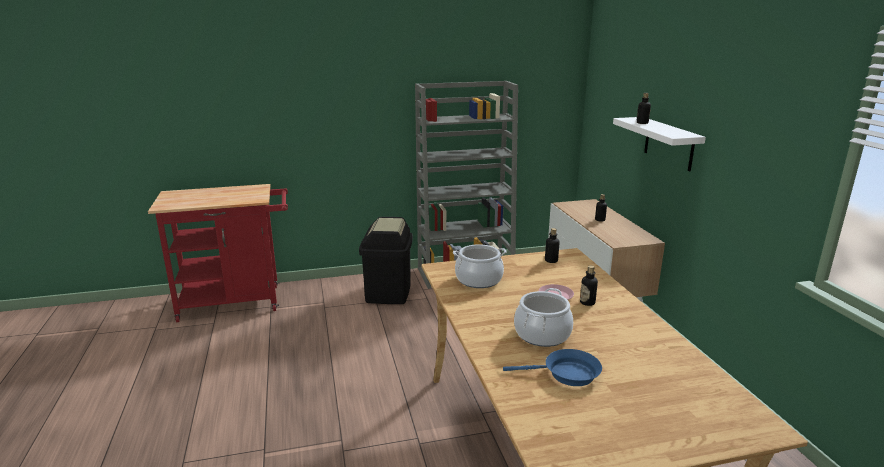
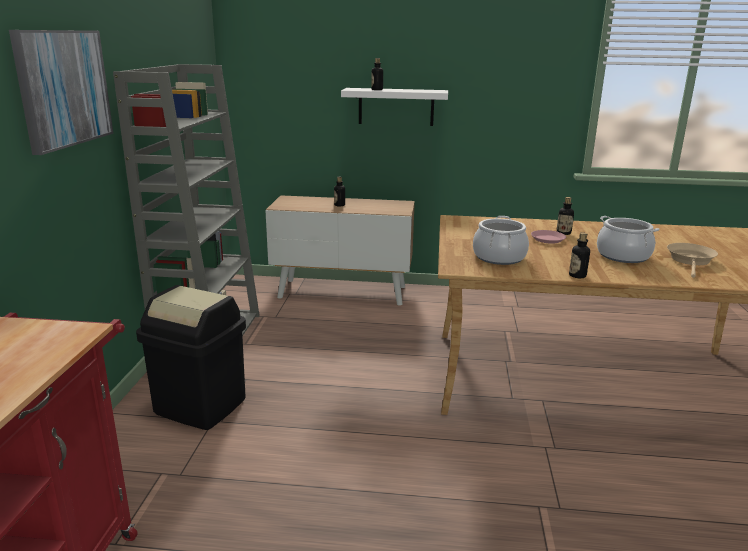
camera: 70 degrees left, 0 degrees up
(365, 90) = (63, 88): none -> picture
(551, 260) = (466, 227): bottle -> bottle (577, 275)
(566, 374) = (690, 261): blue frying pan -> beige frying pan

